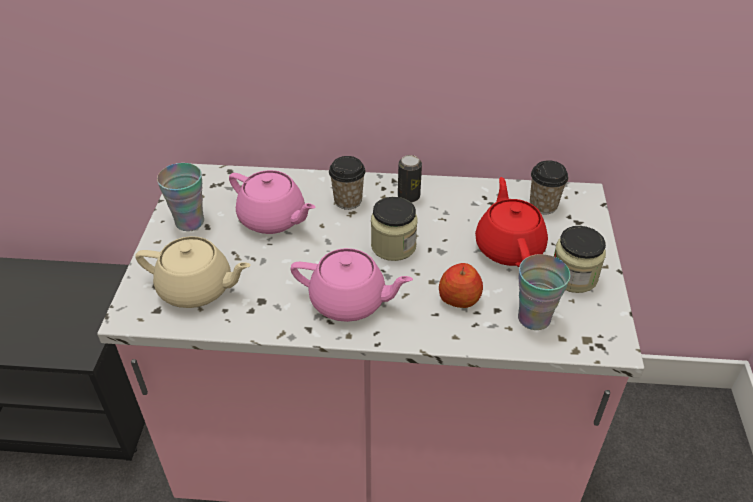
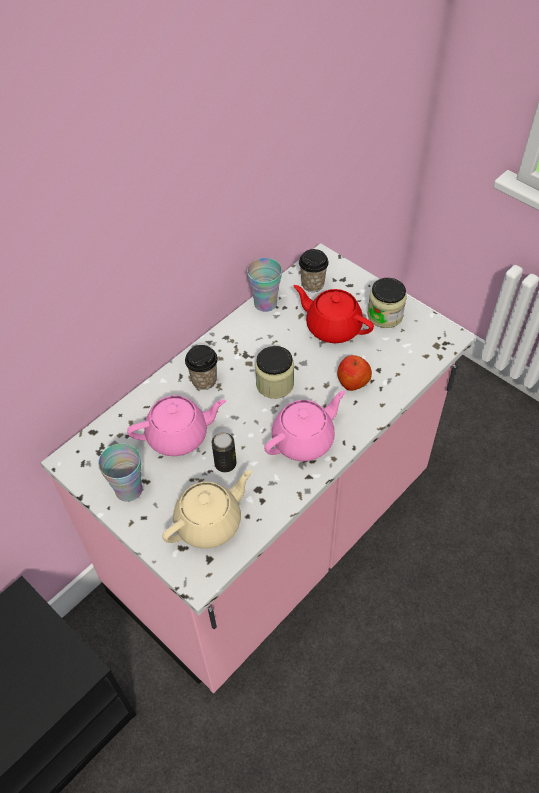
camera: 50 degrees left, 10 degrees up
(408, 196) = (234, 344): can -> can (225, 464)
(534, 318) = (400, 357): cup -> cup (265, 303)

